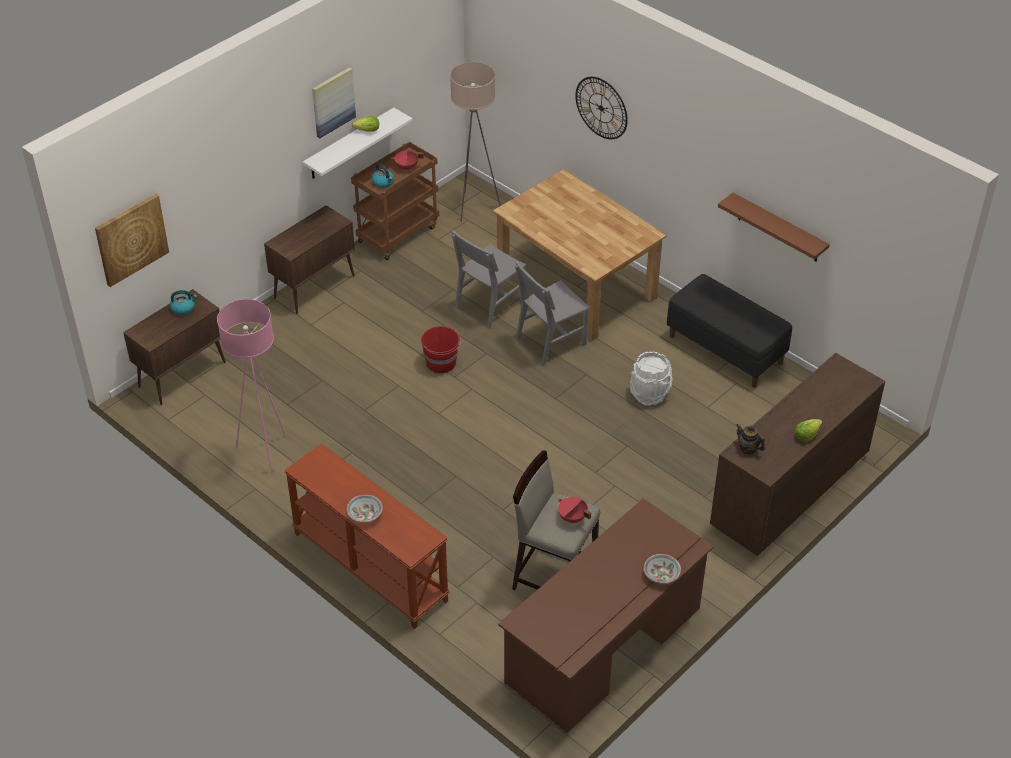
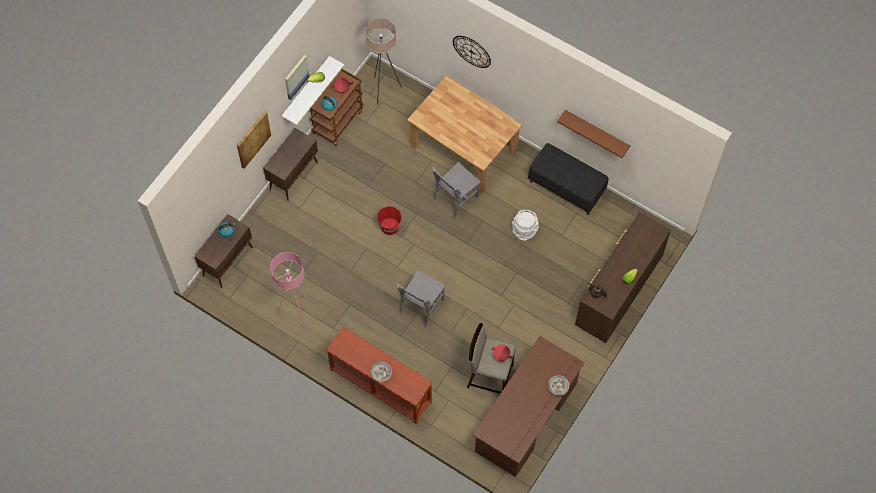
camera: 10 degrees left, 20 degrees up
(131, 239) = (195, 211): picture -> picture (253, 139)
(489, 305) = (410, 173): grey chair -> grey chair (421, 305)

